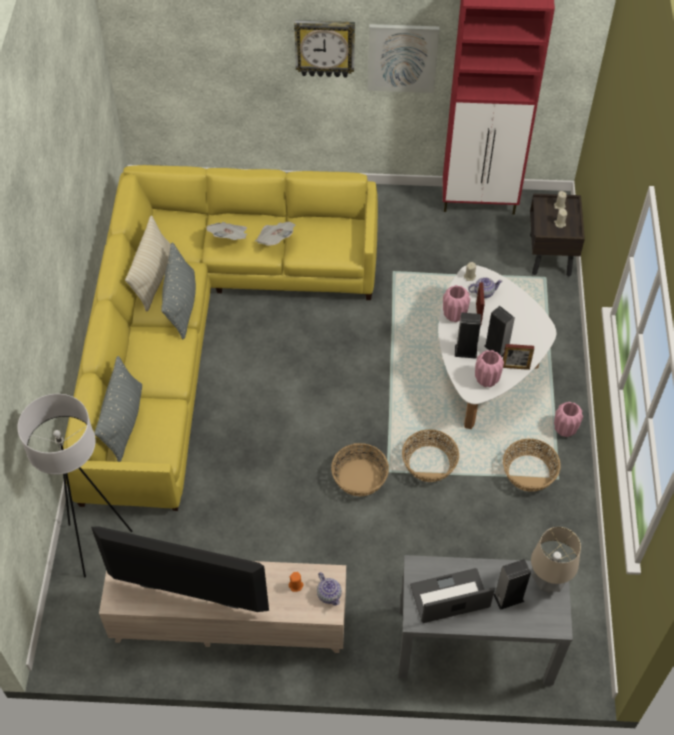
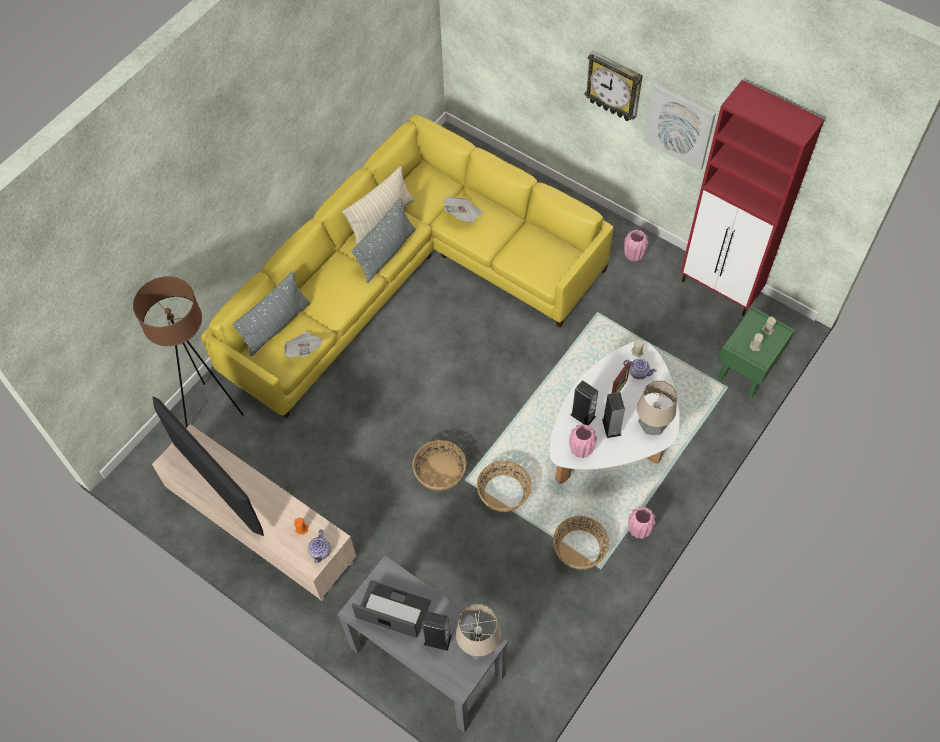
camera: 35 degrees right, 5 degrees up
(96, 543) = (212, 410): white floor lamp -> brown floor lamp
(275, 240) = (498, 236): newspaper -> newspaper (304, 350)
(454, 315) = (597, 379): pink vase -> pink vase (634, 255)
(515, 367) = (614, 452): picture frame -> none
(529, 331) = (651, 427): none -> table lamp
(550, 255) = (747, 370): brown nightstand -> green nightstand

